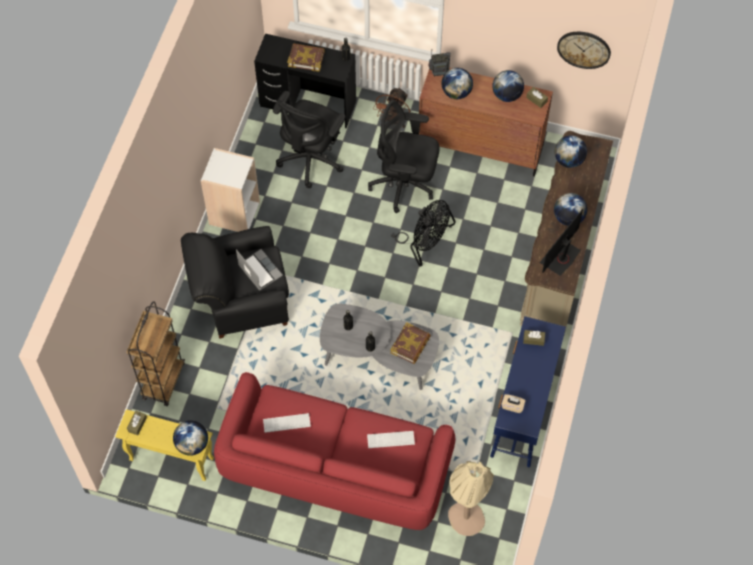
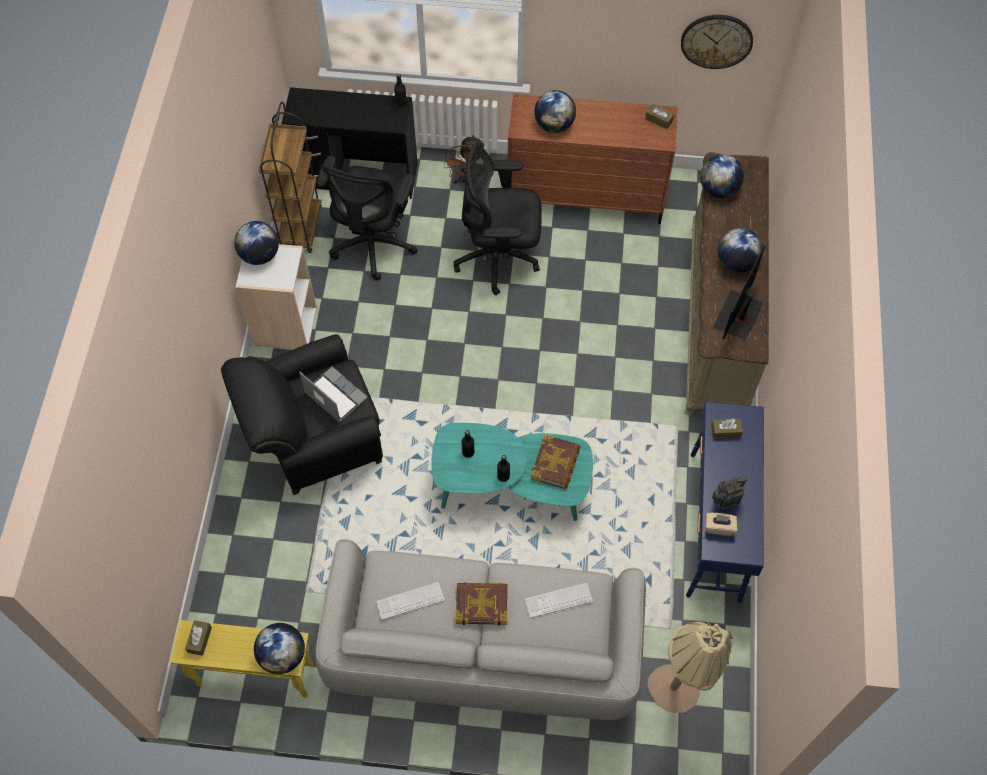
camera: 10 degrees left, 0 degrees up
(163, 382) = (227, 567): brown cart -> brown cart (300, 229)
(306, 58) = (349, 111): book -> book (481, 604)
(335, 469) = (483, 649): red sofa -> grey sofa
(378, 358) = (511, 487): grey coffee table -> turquoise coffee table
(424, 241) = (539, 326): black fan -> none
(439, 73) = (526, 104): radio -> radio (725, 502)
(507, 95) = (620, 119): globe -> globe (260, 255)

